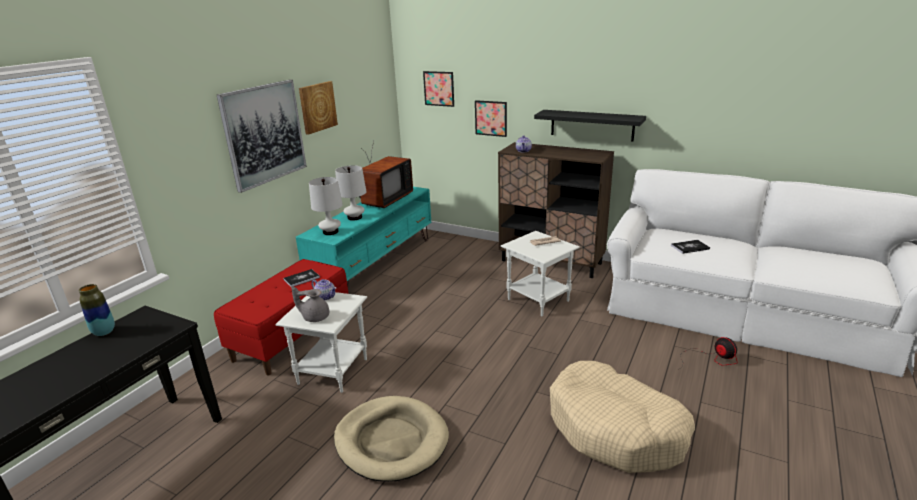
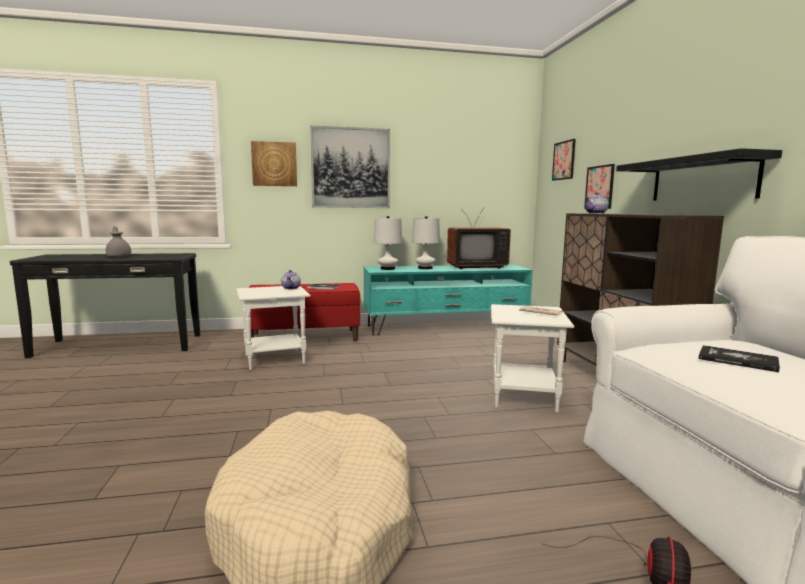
camera: 50 degrees right, 15 degrees down
(104, 332) = (155, 254): vase -> none
(315, 317) = (256, 291): grey teapot -> grey teapot (119, 256)
(317, 107) = (418, 160): picture -> picture (274, 164)
(391, 441) = (197, 404): beige dog bed -> none

